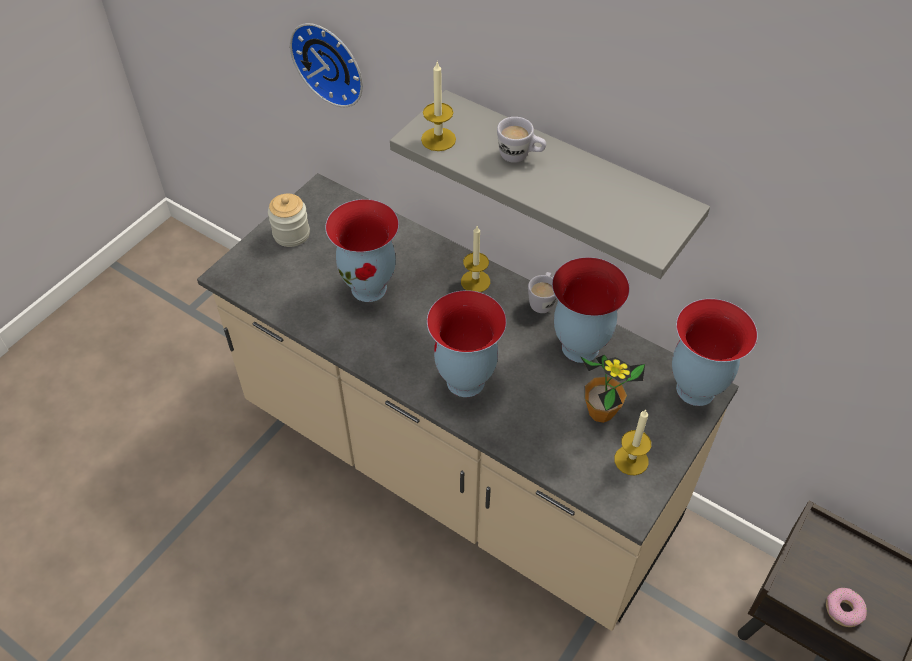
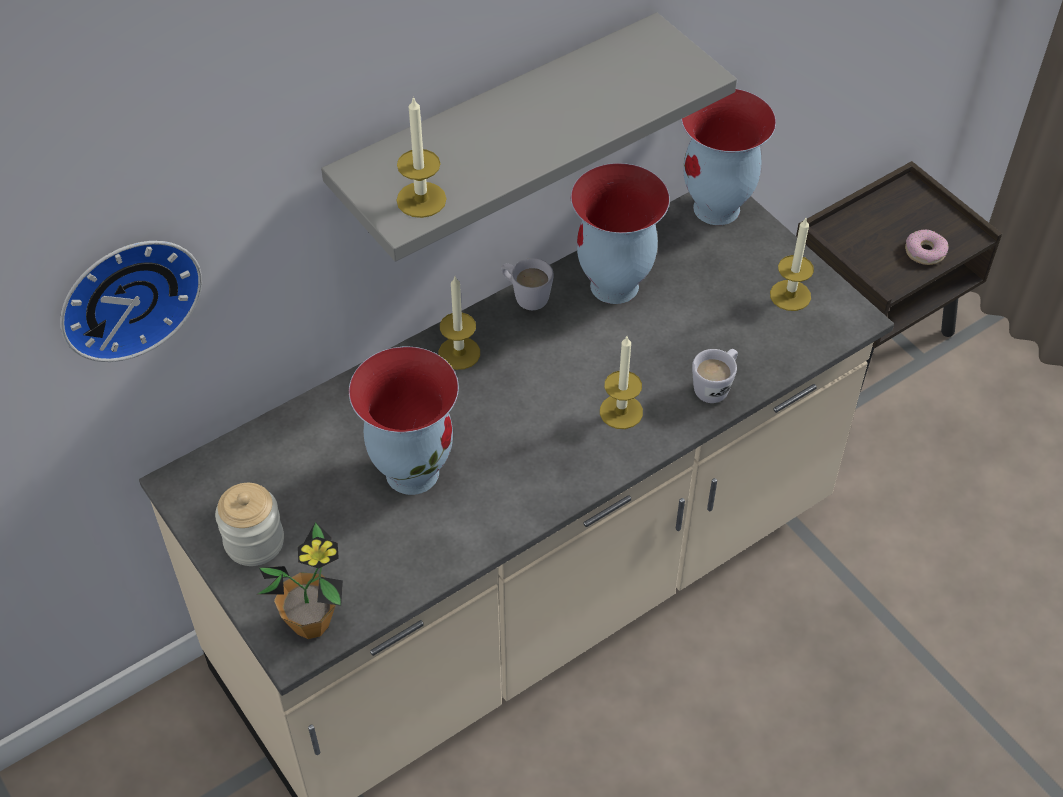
camera: 70 degrees left, 0 degrees up
(465, 382) = (621, 411): vase -> candle
(520, 156) = (496, 134): white mug -> white mug (715, 387)
(601, 412) = (716, 299): potted plant -> potted plant (311, 623)

